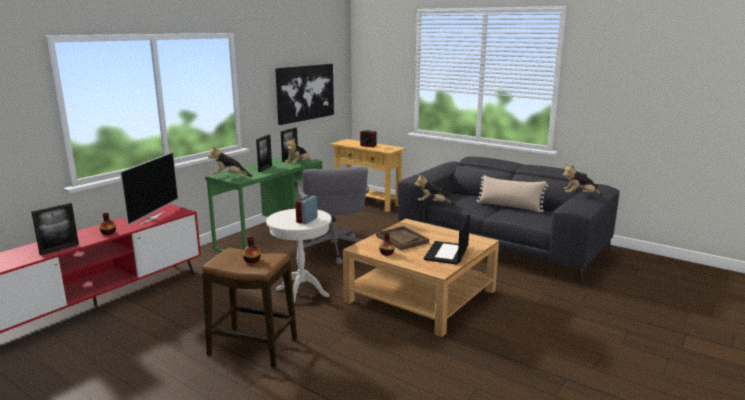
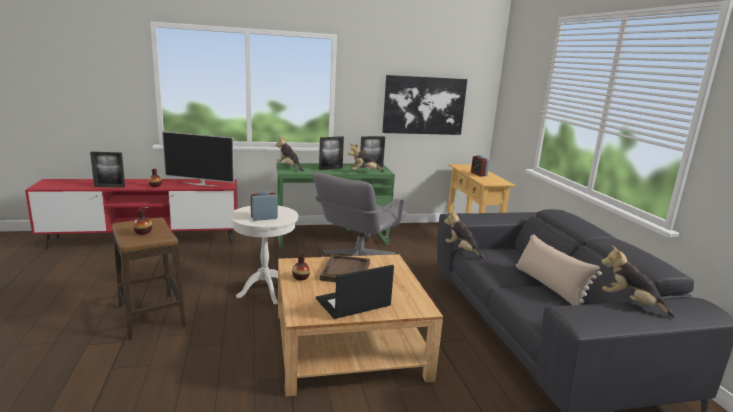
camera: 40 degrees right, 0 degrees up
(152, 218) = (201, 184): television -> television turned 45 degrees clockwise

